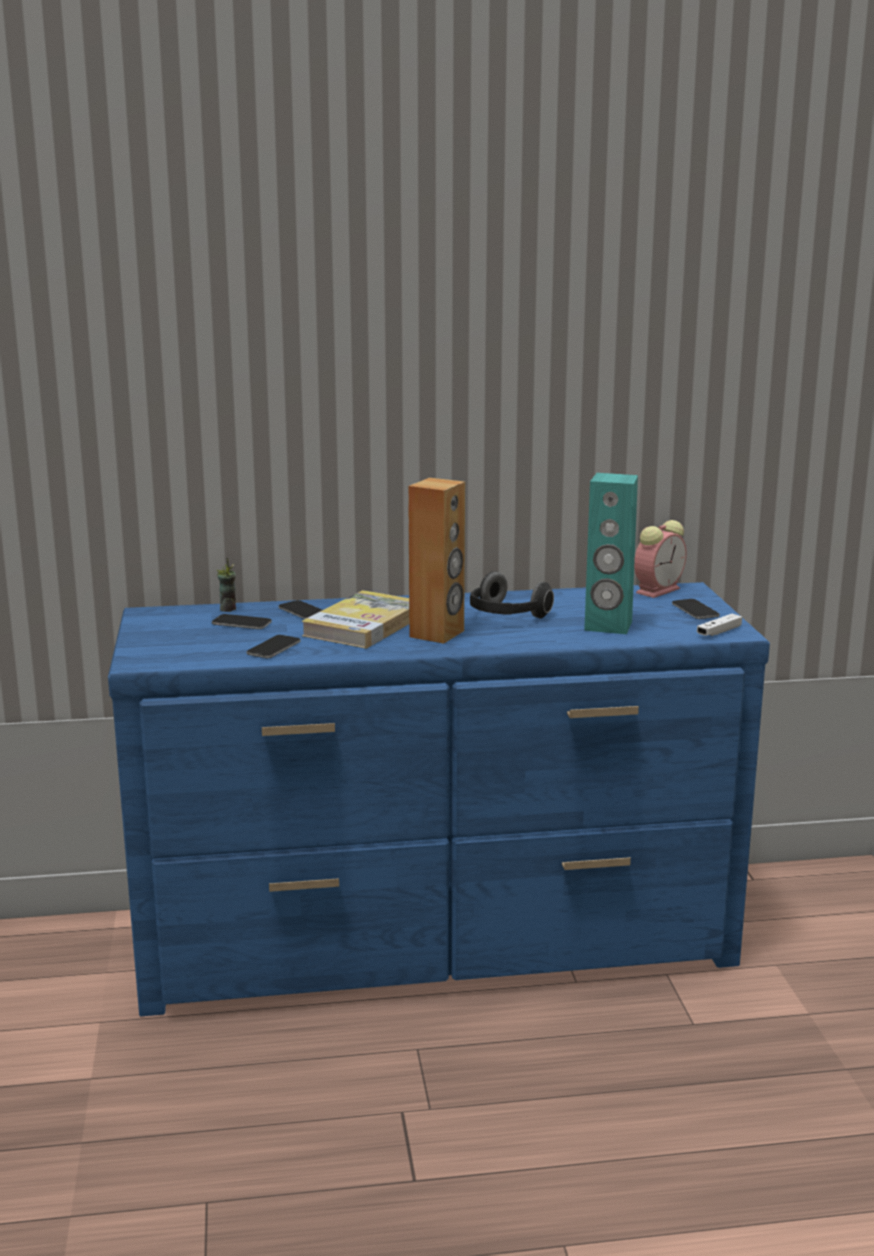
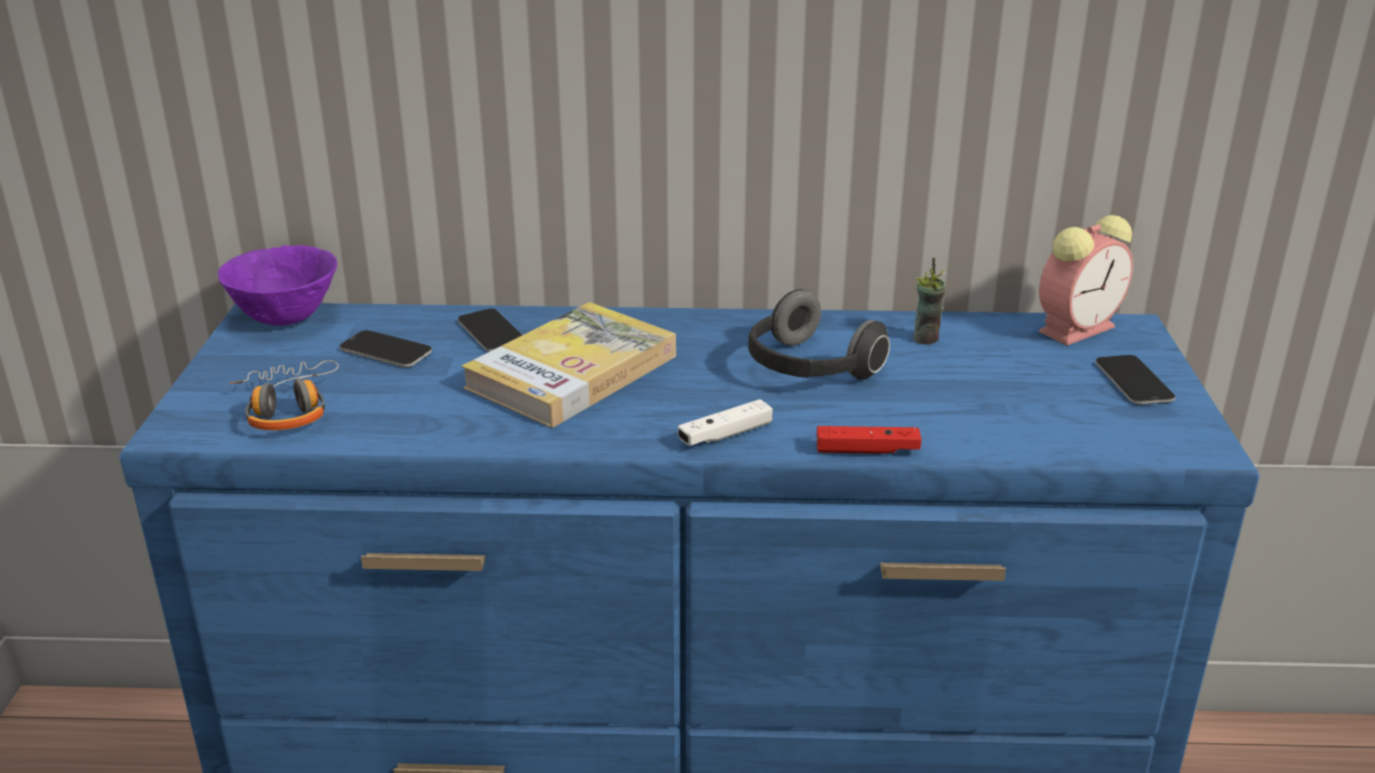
camera: 10 degrees right, 10 degrees up
(166, 613) = (287, 318): none -> purple bowl
(199, 650) = (288, 408): none -> headphones
(228, 609) = (382, 317): cup -> cup (926, 338)
(273, 648) = (405, 414): phone -> none
(437, 634) = (681, 403): brown speaker -> none
(553, 646) = (867, 450): none -> red game controller
(608, 626) = (974, 409): turquoise speaker -> none
(719, 632) = (1169, 441): white game controller -> white game controller (725, 434)

